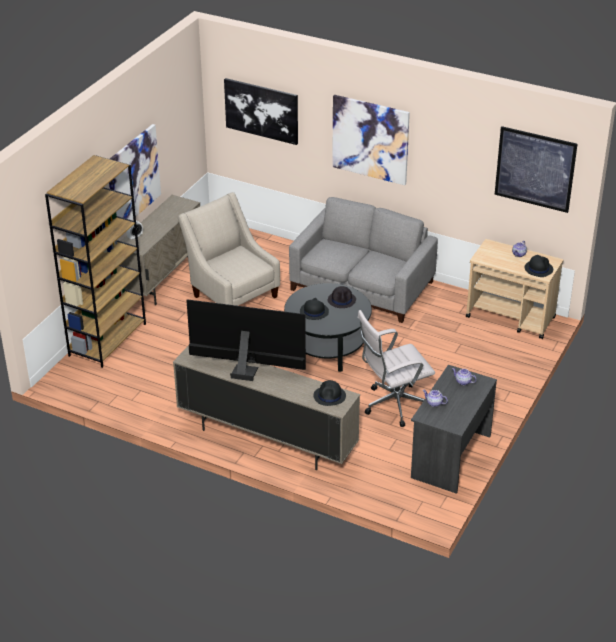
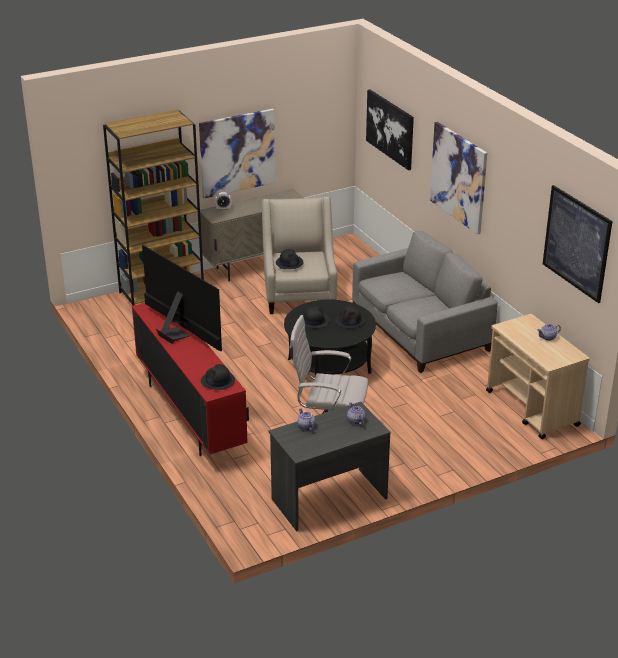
camera: 35 degrees right, 5 degrees down
(266, 439) = (189, 414): beige tv stand -> red tv stand
(538, 268) = (552, 356): black hat -> black hat (289, 263)

